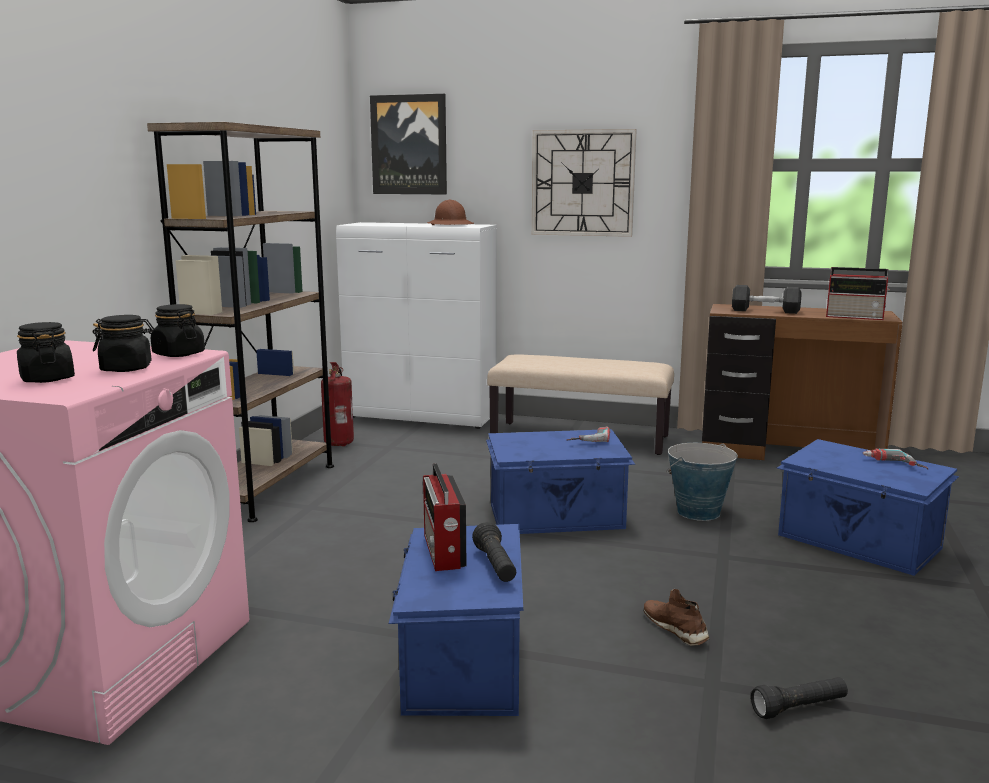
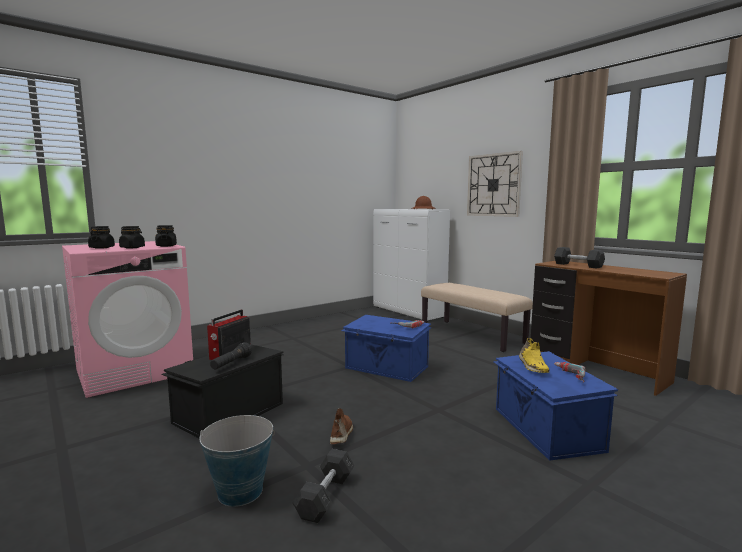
camera: 35 degrees right, 5 degrees down
(266, 488) = (291, 327): brown bookcase -> none
(339, 443) = (352, 316): fire extinguisher -> none
(409, 145) = (416, 169): picture -> none
(460, 662) = (228, 413): blue storage box -> black storage box
(698, 512) = (468, 385): bucket -> bucket (240, 491)
(799, 708) = (325, 496): black flashlight -> grey dumbbell
(841, 463) = (532, 366): none -> yellow shoe
(855, 317) = (636, 273): radio -> none

